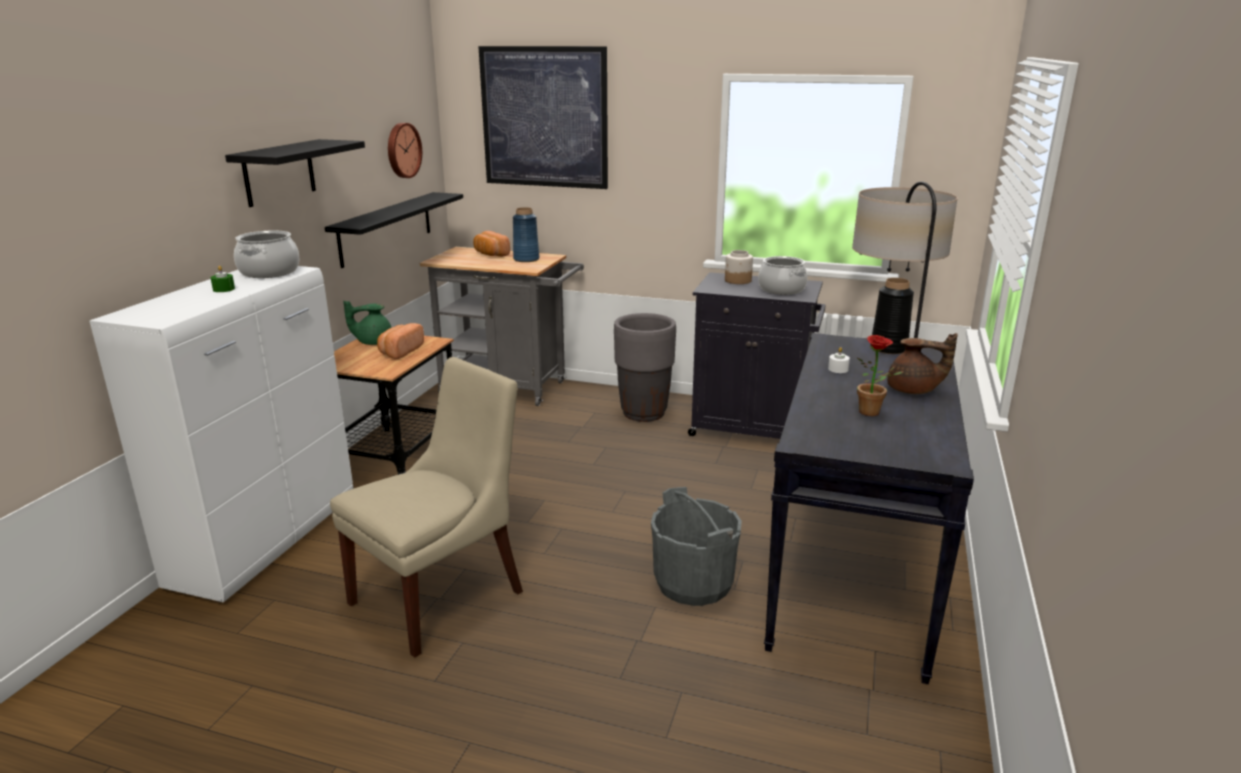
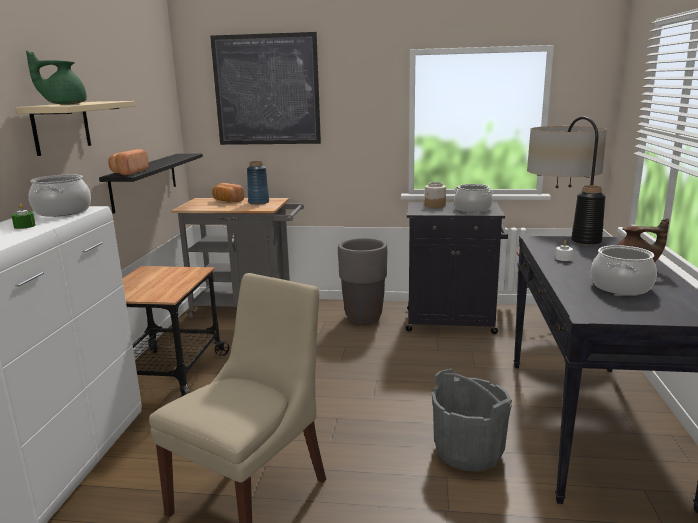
camera: 10 degrees left, 5 degrees down
(279, 172) = (61, 127): black shelf -> beige shelf
(373, 342) = (145, 275): green teapot -> green teapot (64, 104)
(400, 352) = (172, 280): bread -> bread (128, 172)
(402, 150) = (153, 118): wall clock -> none
(873, 413) = (621, 287): potted plant -> cooking pot

